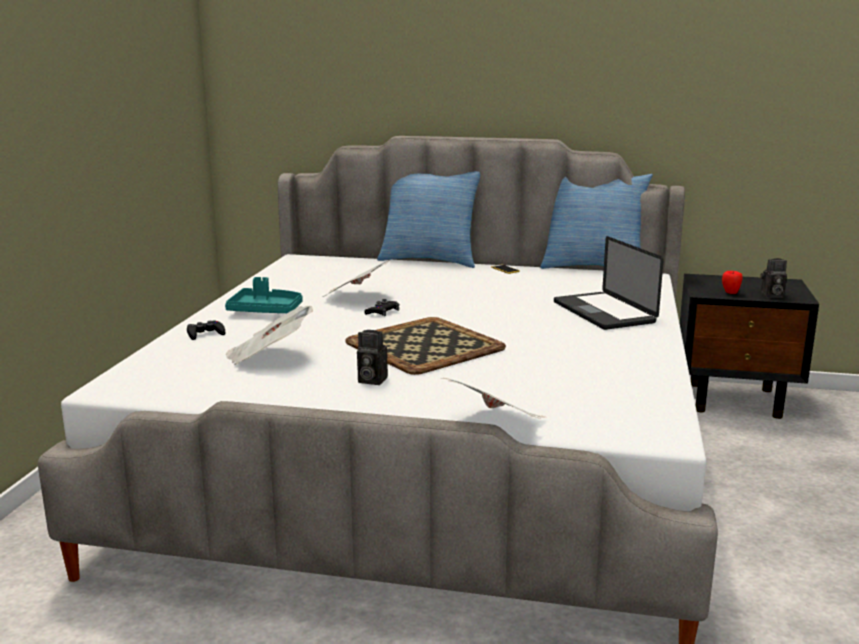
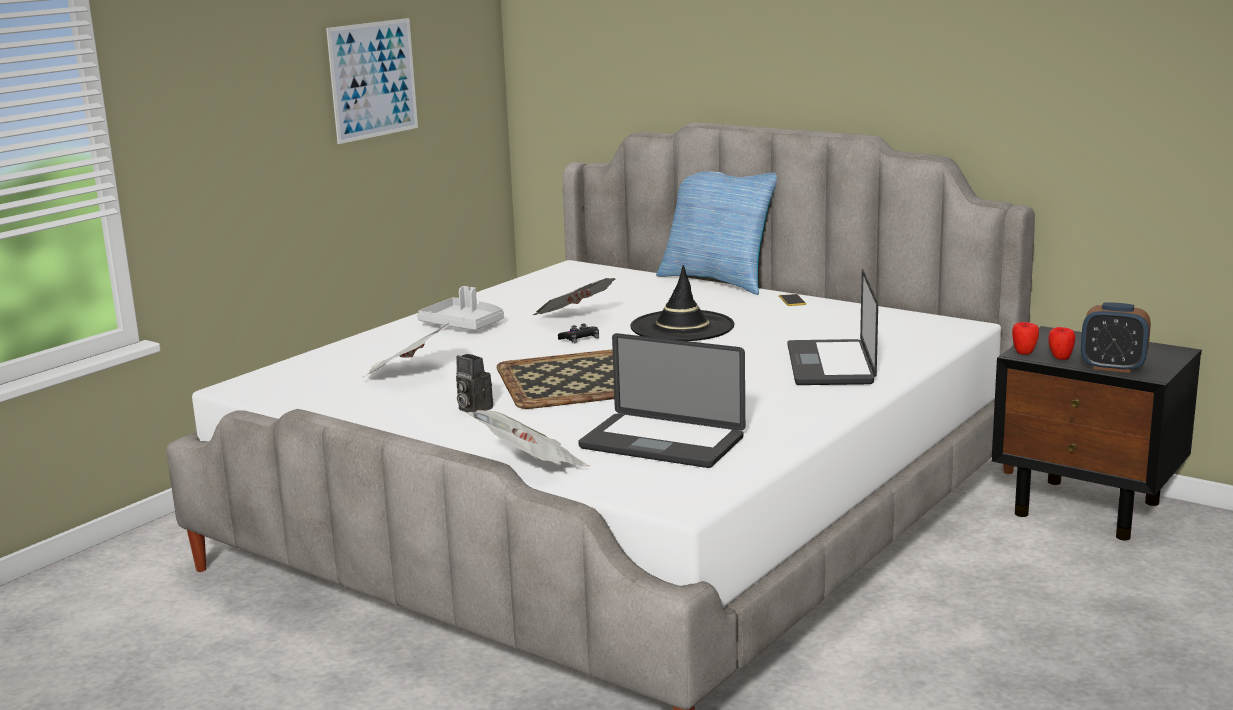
camera: 25 degrees right, 0 degrees up
(126, 99) = (373, 80): none -> picture
(205, 334) = (378, 344): black game controller -> none
(266, 311) = (464, 325): turquoise tray -> grey tray
(451, 295) = (682, 327): none -> black hat
(572, 388) = (661, 443): none -> laptop
(593, 267) = (909, 306): pillow -> none
(702, 291) = (1024, 352): none -> apple
(771, 296) = (1113, 367): camera -> alarm clock

